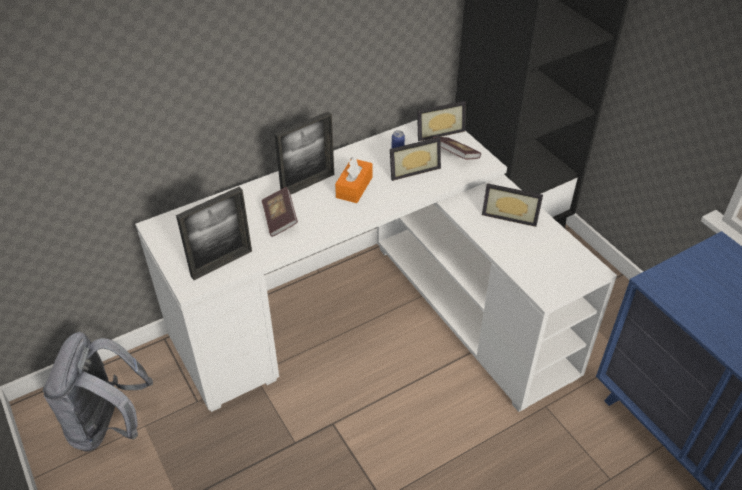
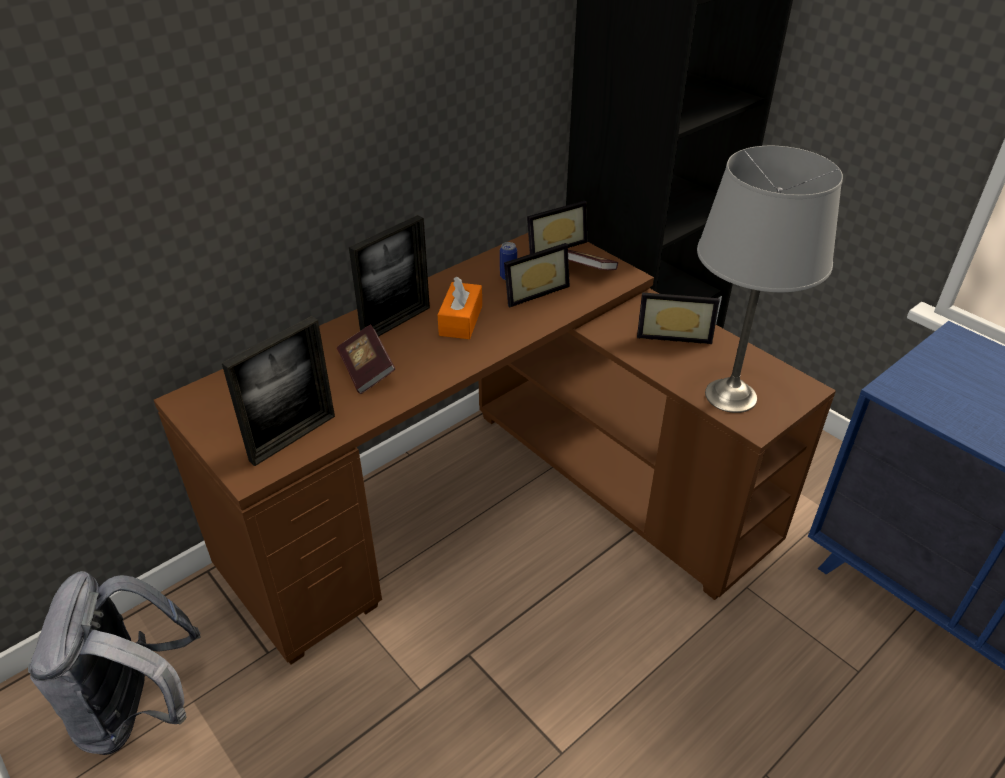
camera: 10 degrees left, 5 degrees down
(378, 318) = (500, 504): white desk -> brown desk
(537, 270) = (731, 396): none -> grey table lamp

